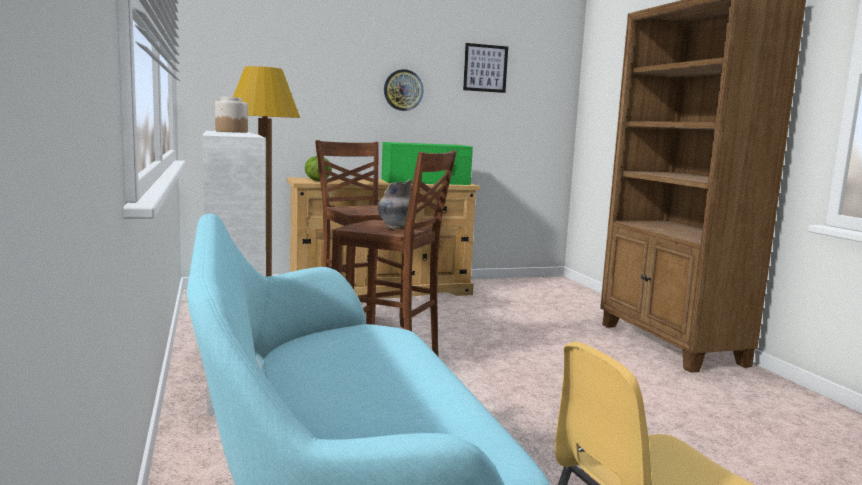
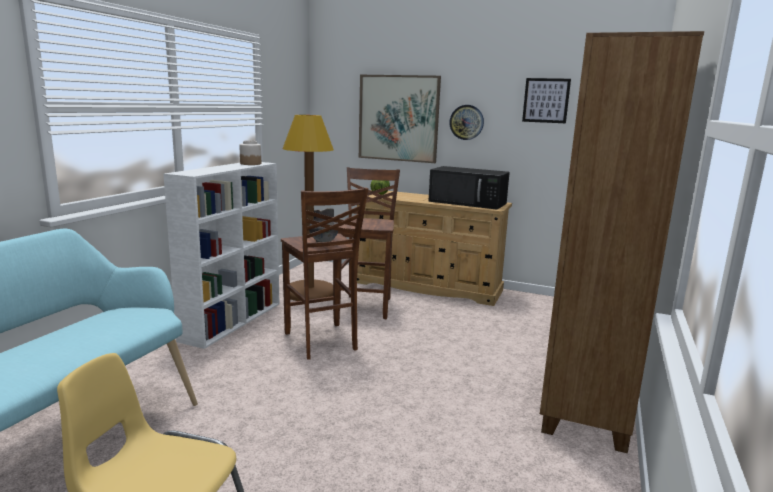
camera: 40 degrees right, 5 degrees up
(317, 84) = (398, 118): none -> picture
(426, 182) = (468, 202): green microwave -> black microwave

